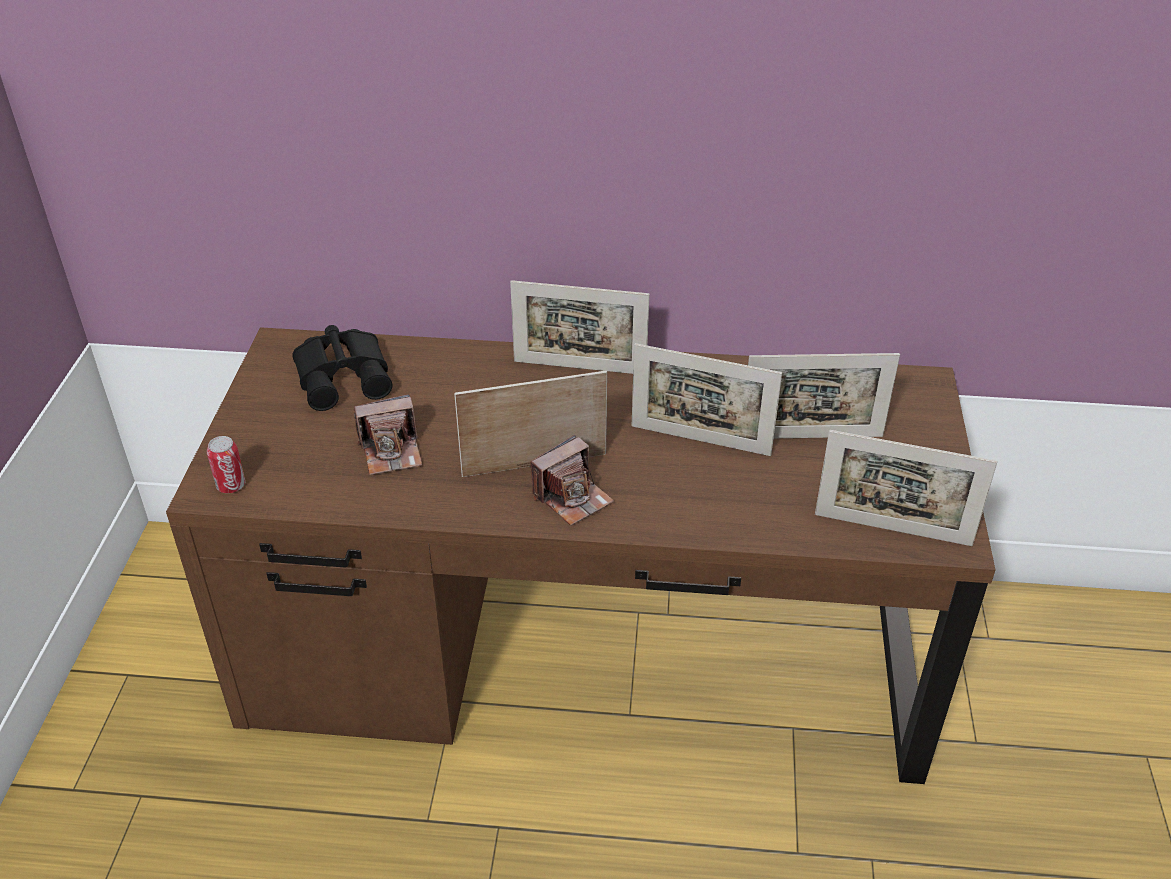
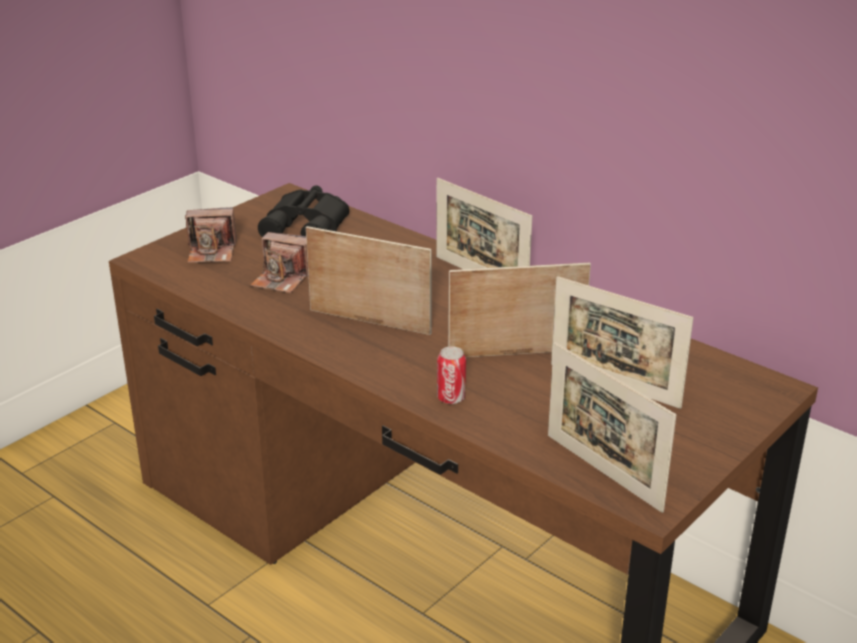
camera: 35 degrees right, 10 degrees down
(231, 486) = (161, 261): can -> can (451, 398)
(572, 498) = (371, 351): camera -> camera (212, 252)
(700, 440) = (516, 353): picture frame -> picture frame turned 120 degrees clockwise

